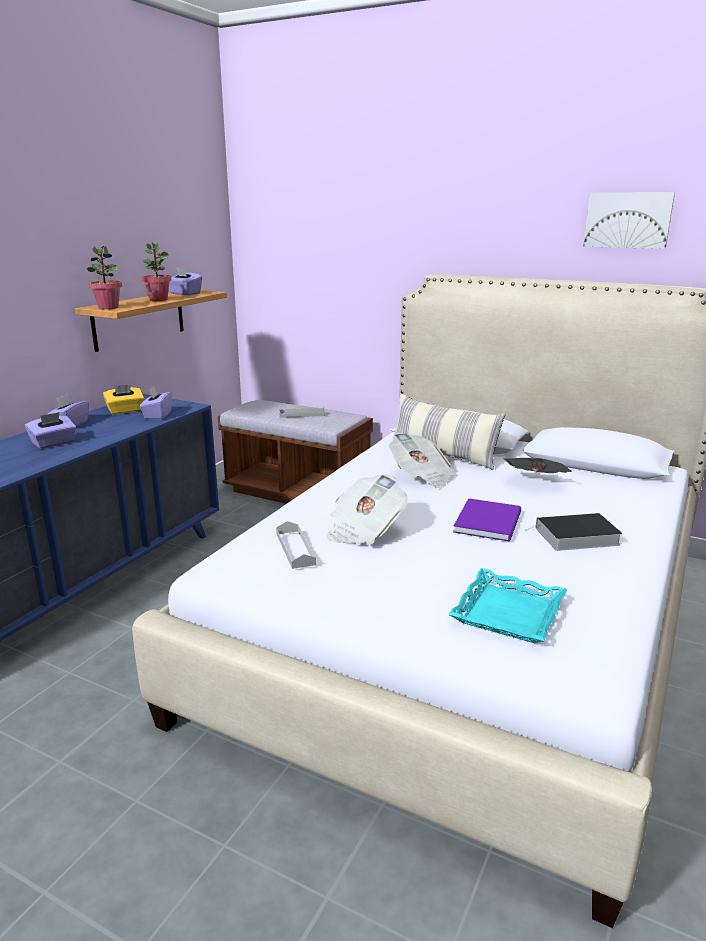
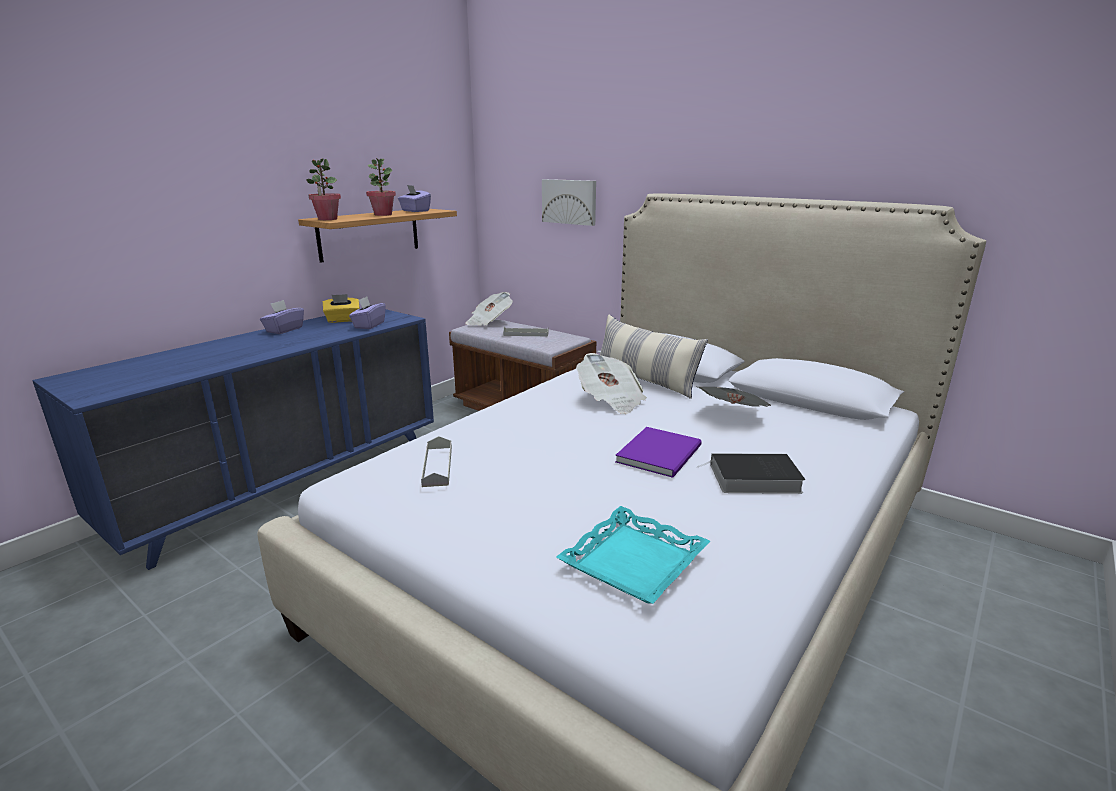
camera: 10 degrees right, 0 degrees up
(53, 443) = (256, 345): purple tissue box -> none
(364, 530) = (519, 452): newspaper -> newspaper (489, 322)
(628, 220) = (864, 130): picture -> picture (570, 201)

